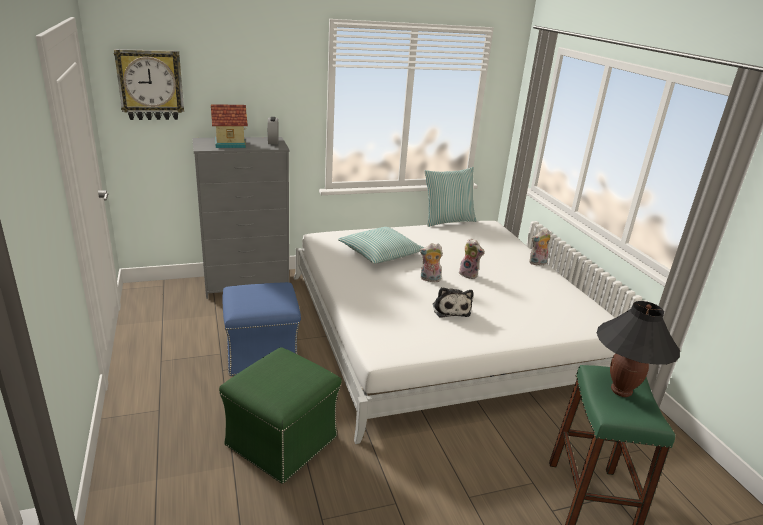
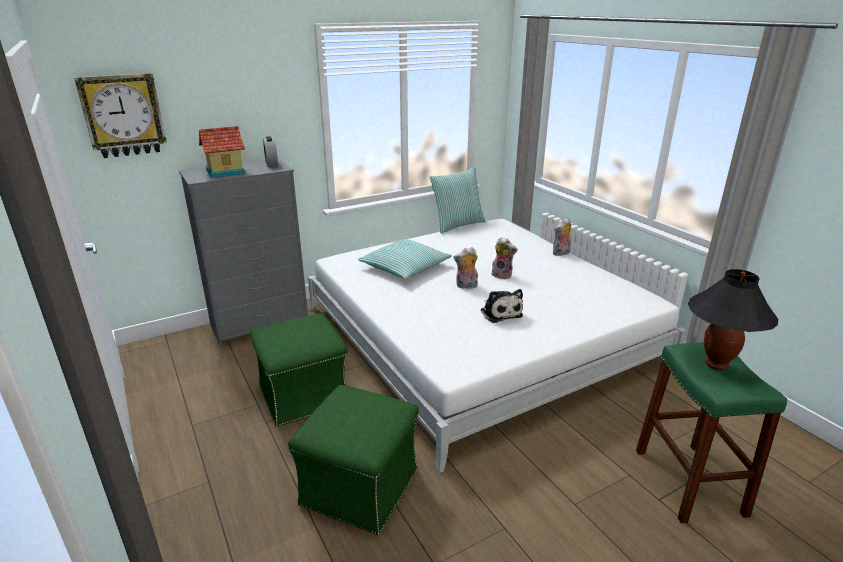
camera: 10 degrees left, 0 degrees up
(262, 353) = (304, 395): blue ottoman -> green ottoman

